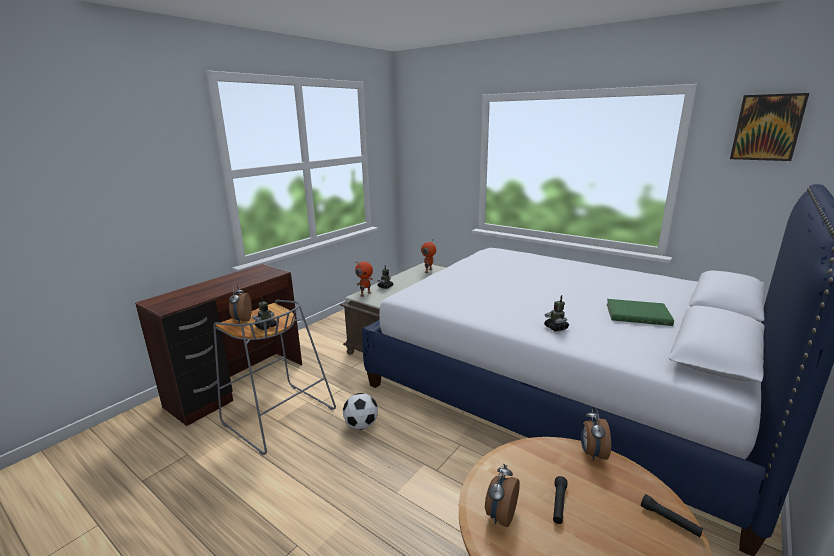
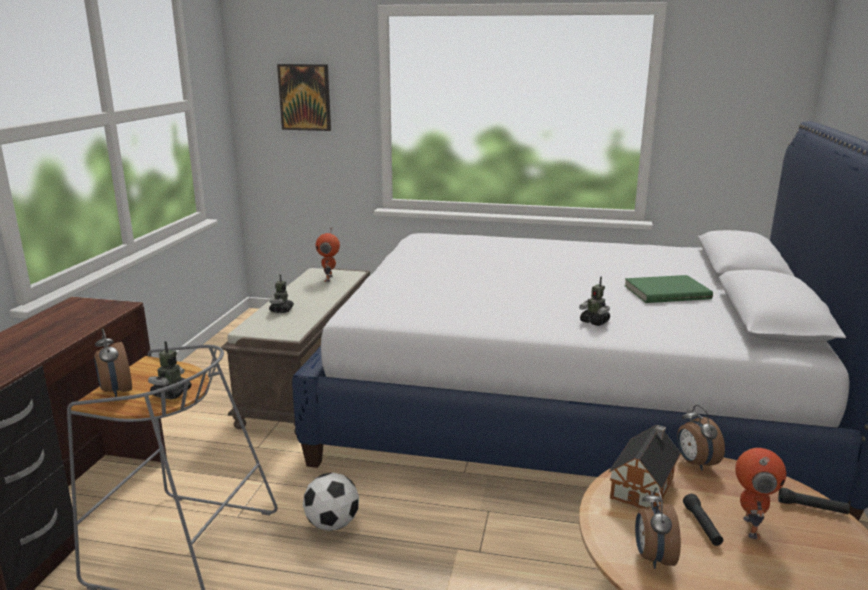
camera: 25 degrees left, 0 degrees up
(365, 294) = (258, 325): toy robot -> toy robot (749, 527)
(536, 460) = (644, 486): none -> toy house
(767, 127) = (744, 57): picture -> picture (305, 97)

